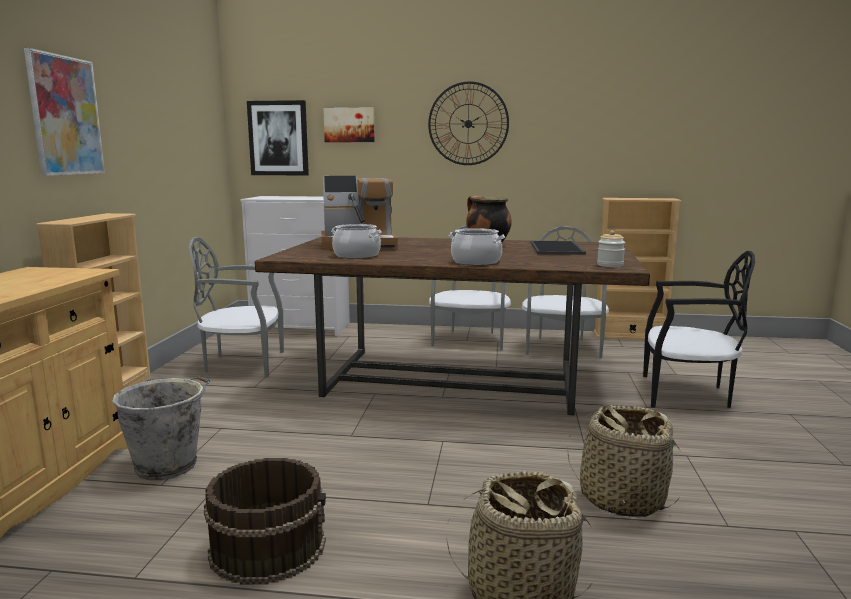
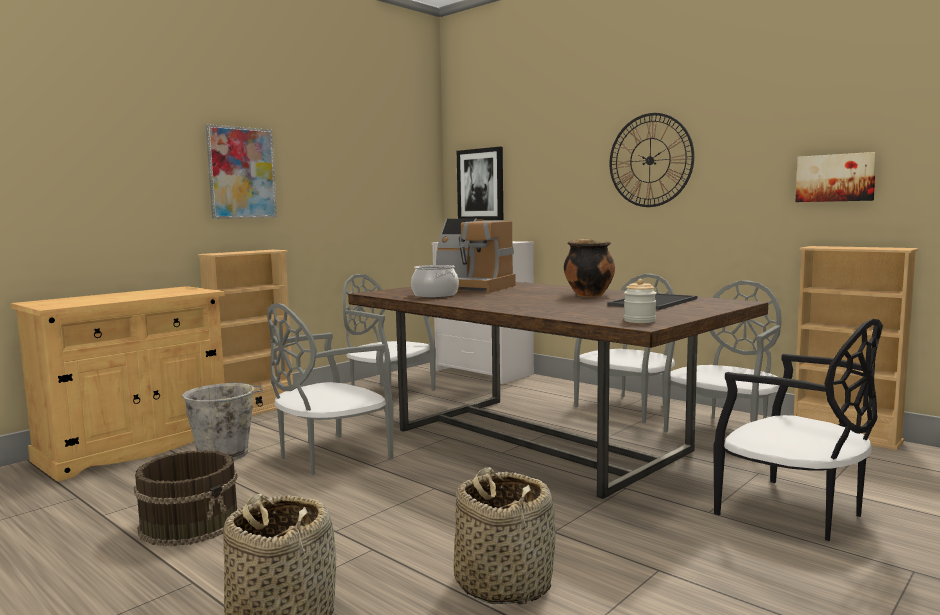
camera: 35 degrees right, 5 degrees down
(294, 437) = (330, 456): none -> grey chair
(349, 125) = (538, 168): picture -> picture (835, 178)
(476, 262) = (514, 307): cooking pot -> none

